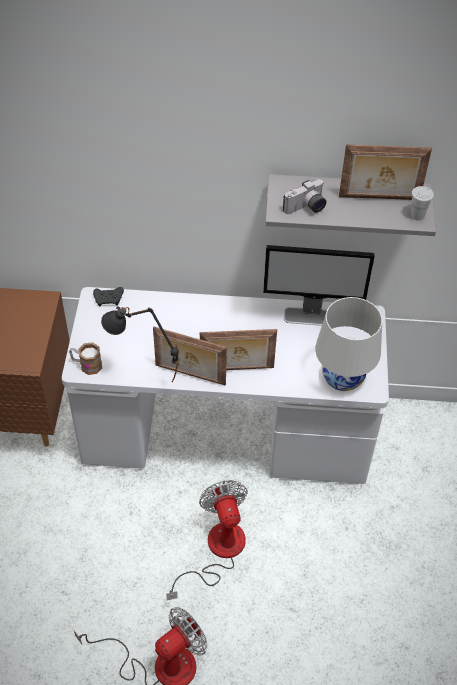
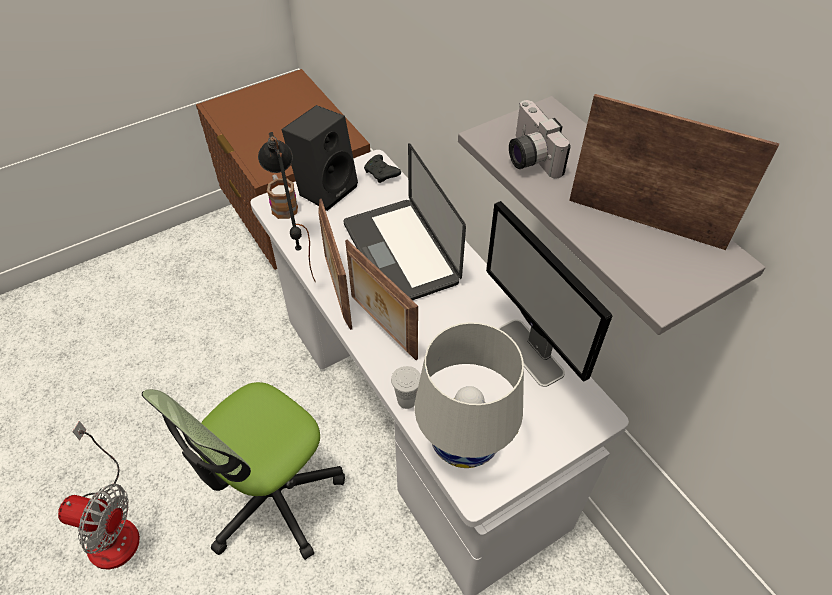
camera: 55 degrees right, 0 degrees up
(92, 334) = (325, 188): none -> black speaker
(187, 329) = (400, 253): none -> laptop
(217, 551) = (272, 496): fan -> office chair
(306, 208) = (528, 157): camera -> camera turned 45 degrees clockwise
(379, 199) = (646, 221): picture frame -> picture frame turned 150 degrees clockwise
(417, 215) = (667, 284): white cup -> white cup (406, 400)

